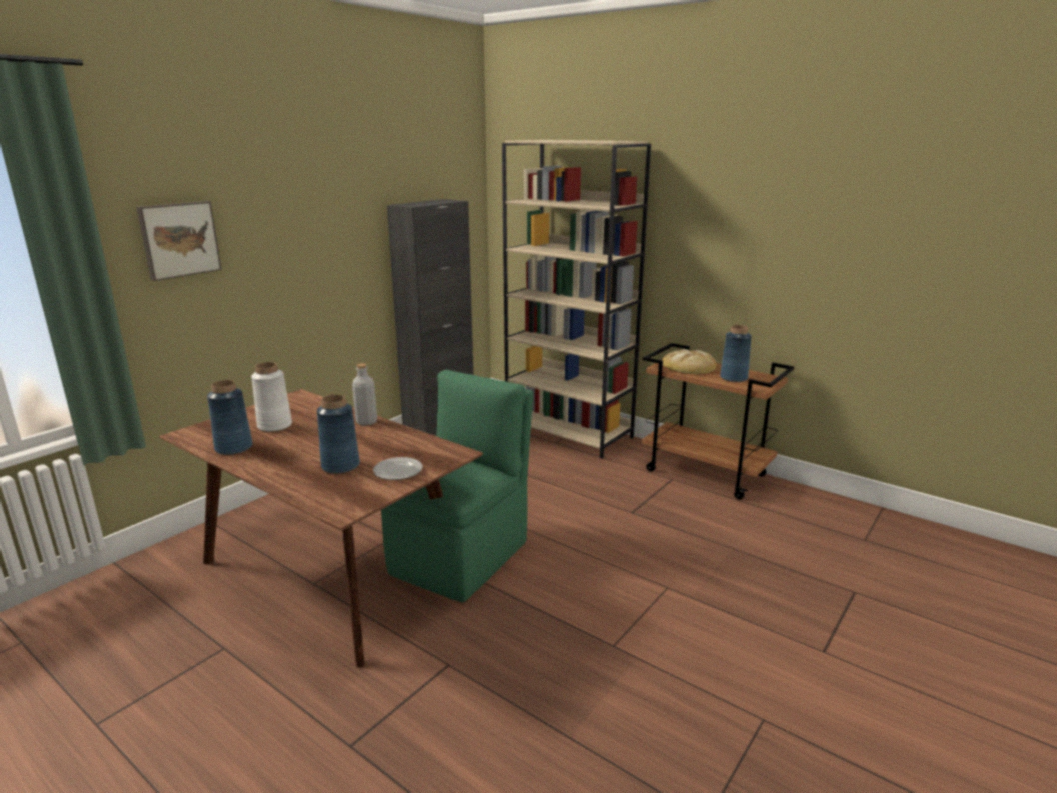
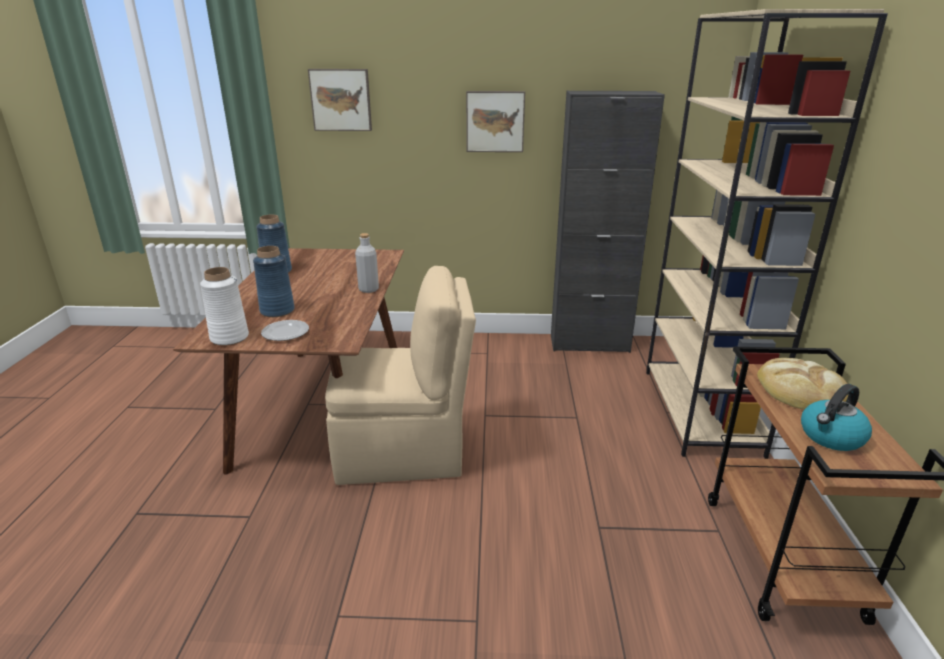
camera: 55 degrees right, 5 degrees up
(274, 426) = (326, 267): white vase -> white vase (229, 337)
(333, 241) = (495, 121): none -> picture
(462, 556) = (403, 452): green chair -> beige chair
(734, 378) = (831, 437): blue vase -> kettle

